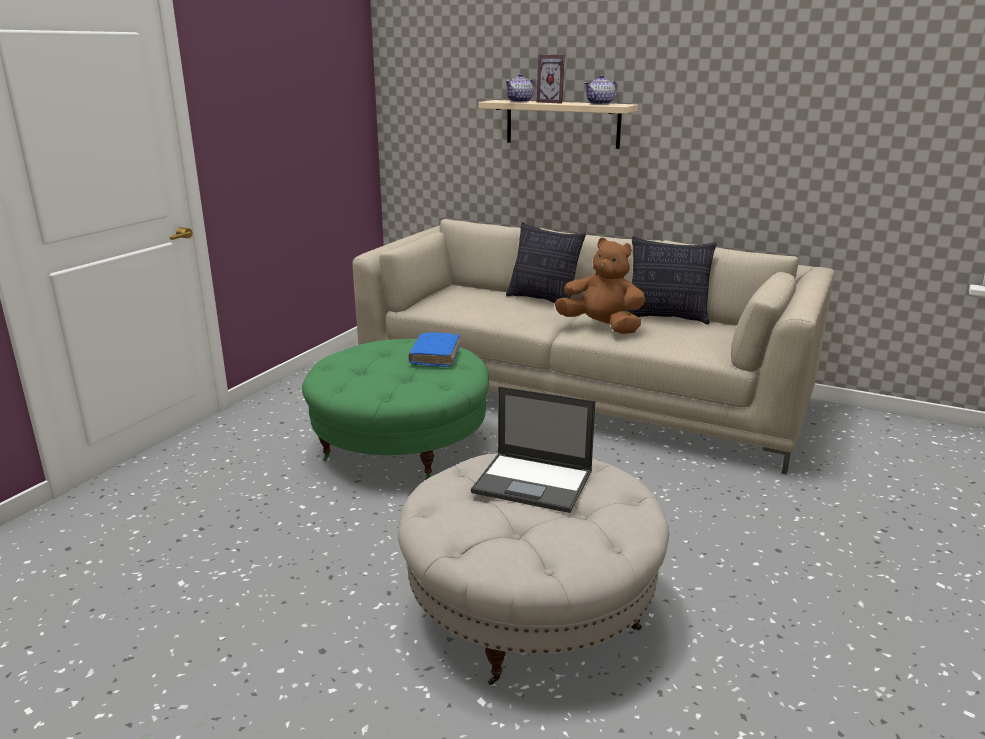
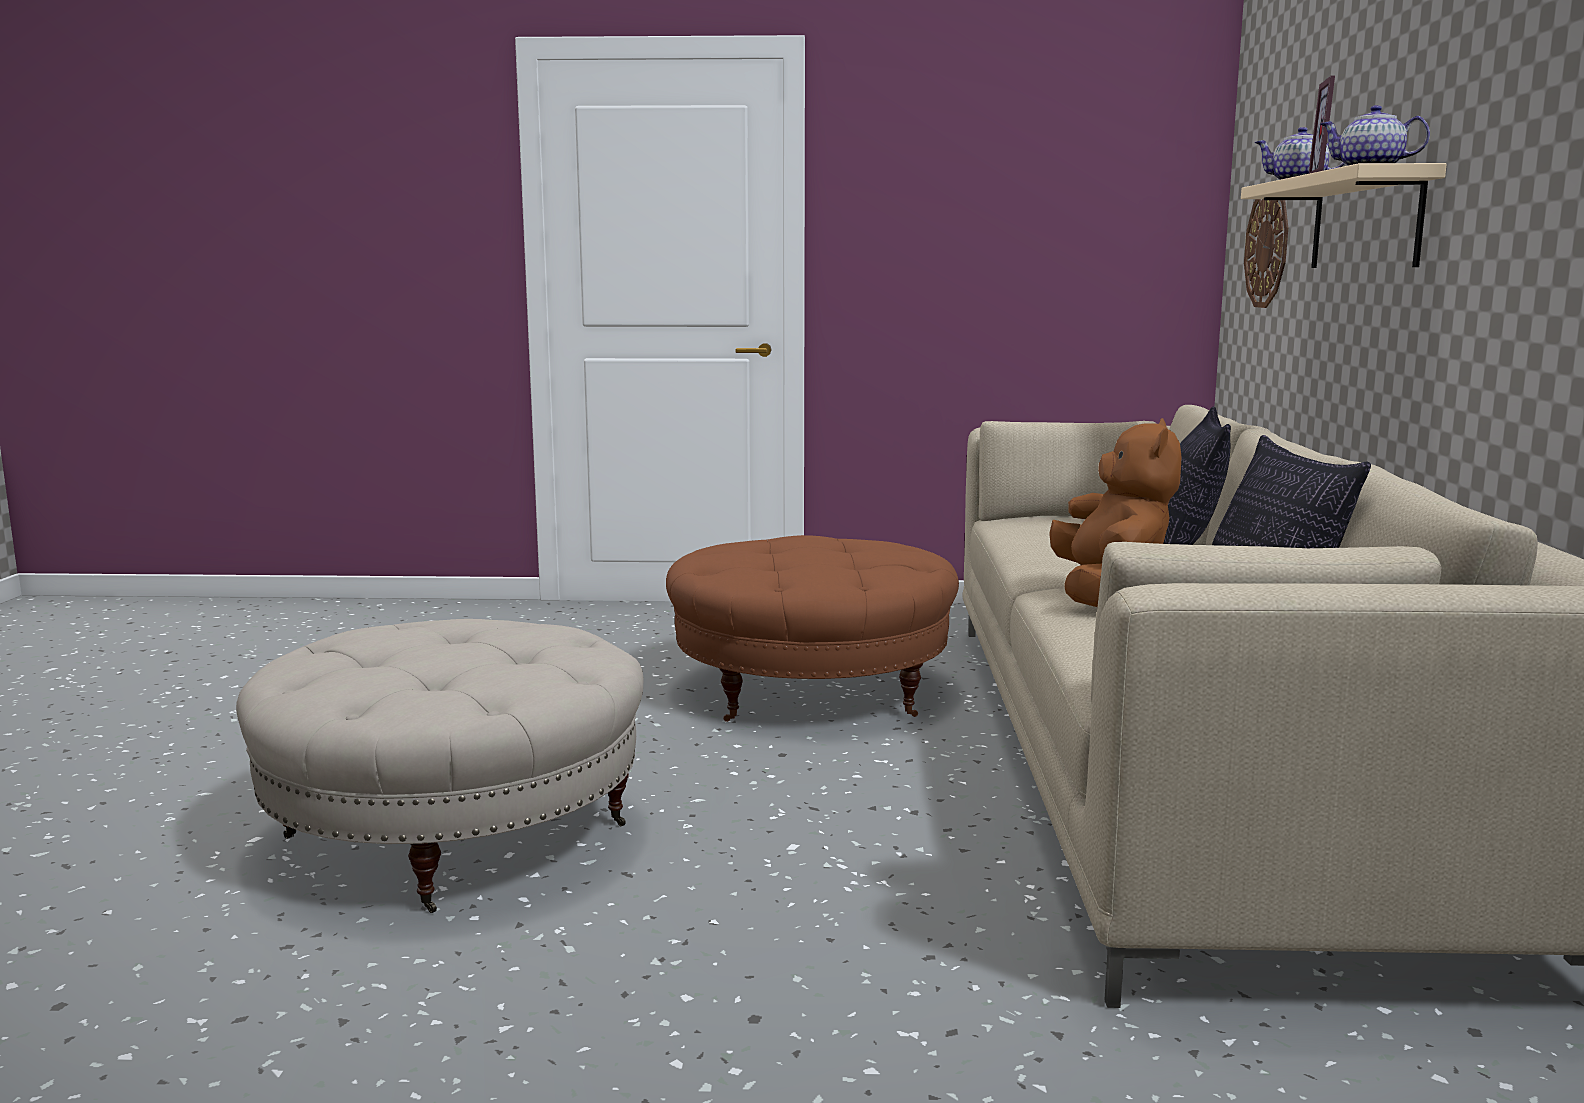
camera: 65 degrees right, 10 degrees down
(400, 444) = (811, 689): green ottoman -> brown ottoman
(435, 356) = (864, 562): blue book -> none
(445, 127) = (1267, 246): none -> wall clock
(534, 482) = (493, 648): laptop -> none

